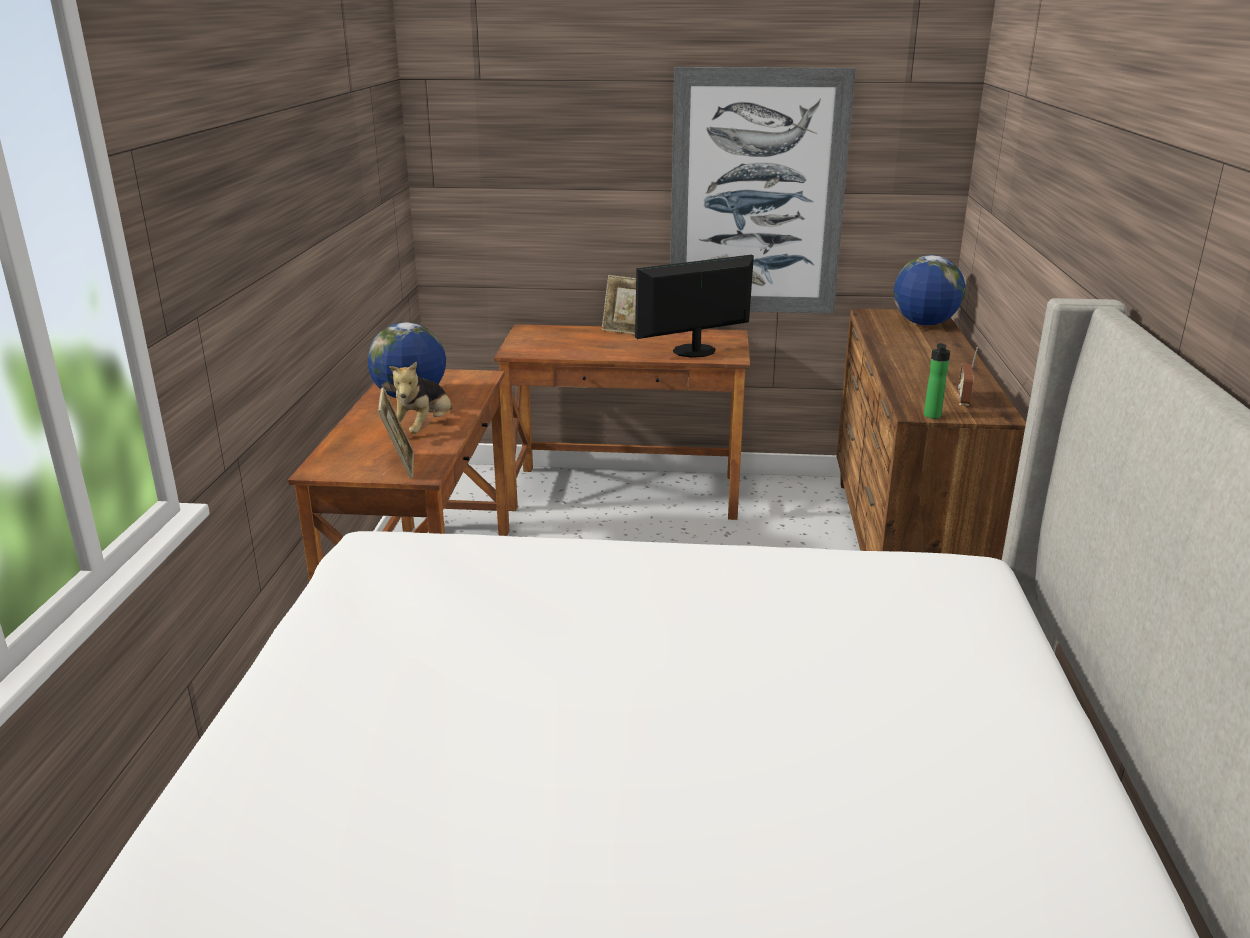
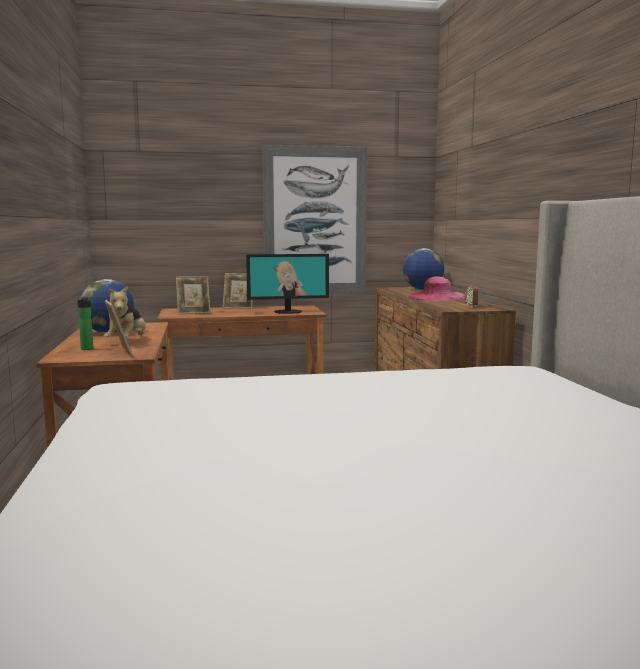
camera: 15 degrees left, 15 degrees down
(552, 343) = (193, 313): none -> picture frame
(694, 351) = (288, 311): monitor -> monitor turned 150 degrees counterclockwise
(927, 359) = (437, 297): none -> pink hat
(932, 416) = (460, 310): bottle -> bottle (86, 349)

